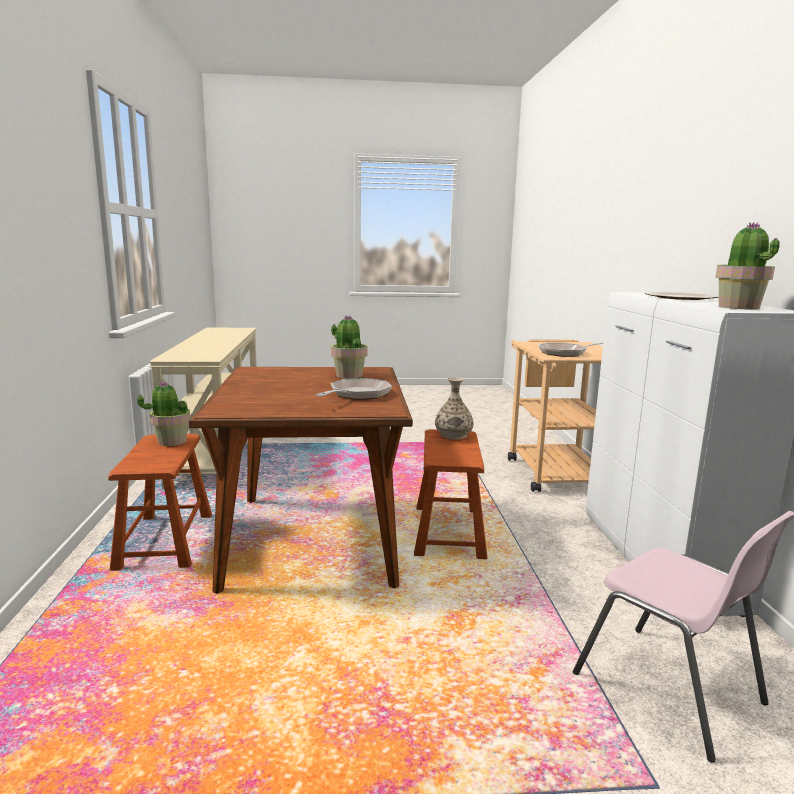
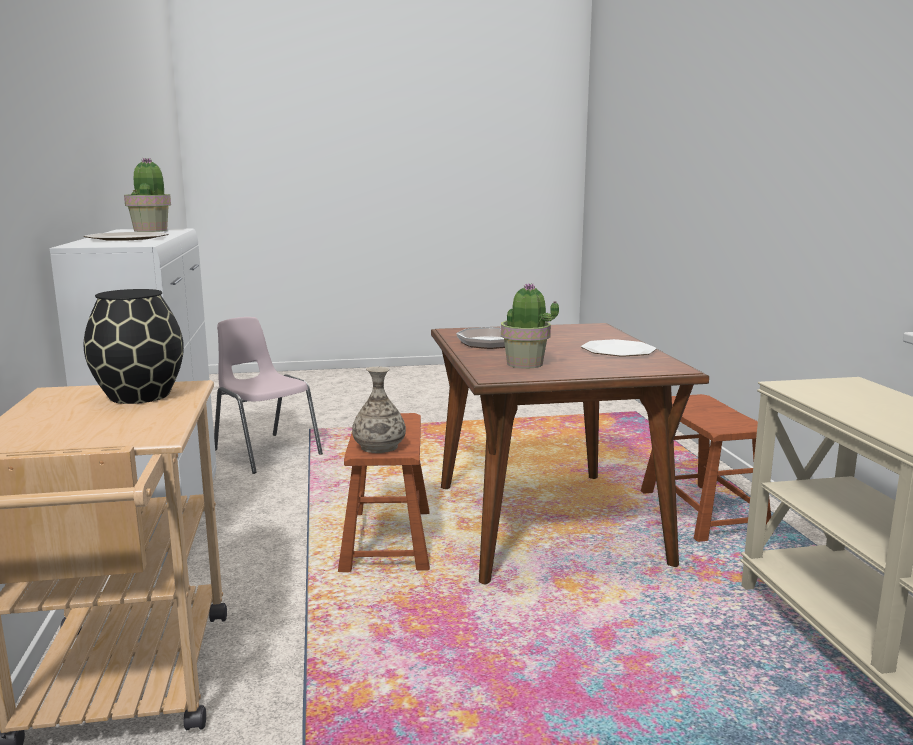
camera: 175 degrees right, 0 degrees up
(171, 441) = (721, 422): potted plant -> none
(260, 382) = (617, 350): none -> plate
(566, 353) = (139, 395): frying pan -> black vase

